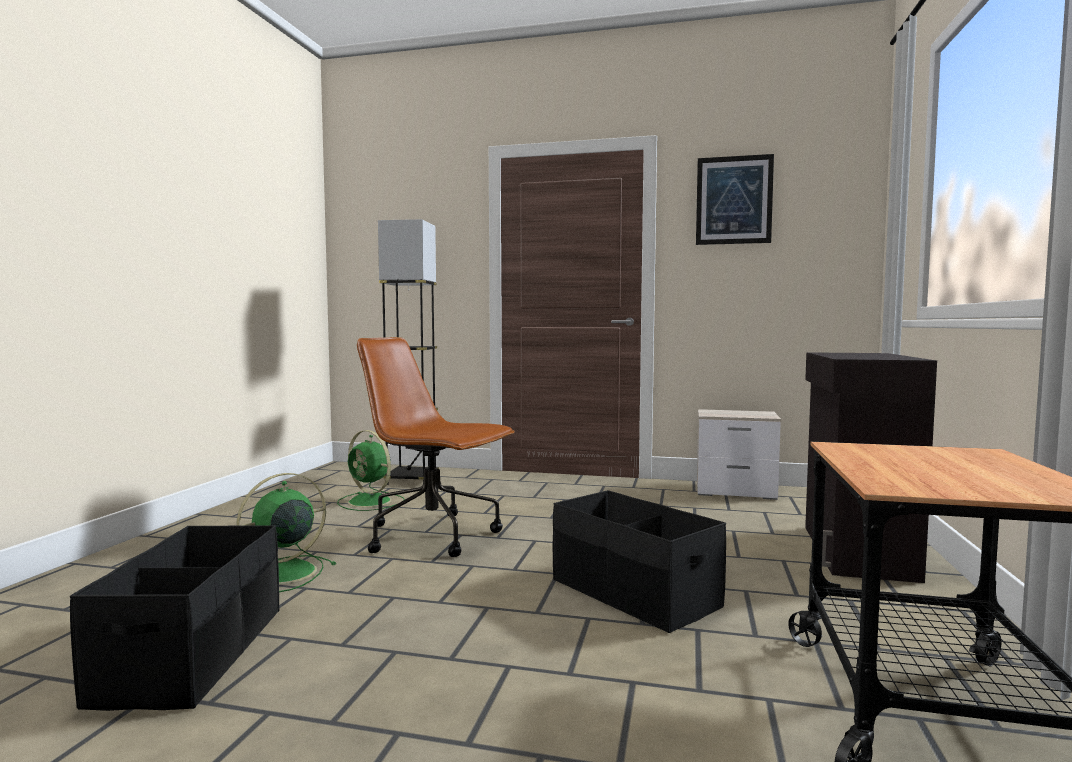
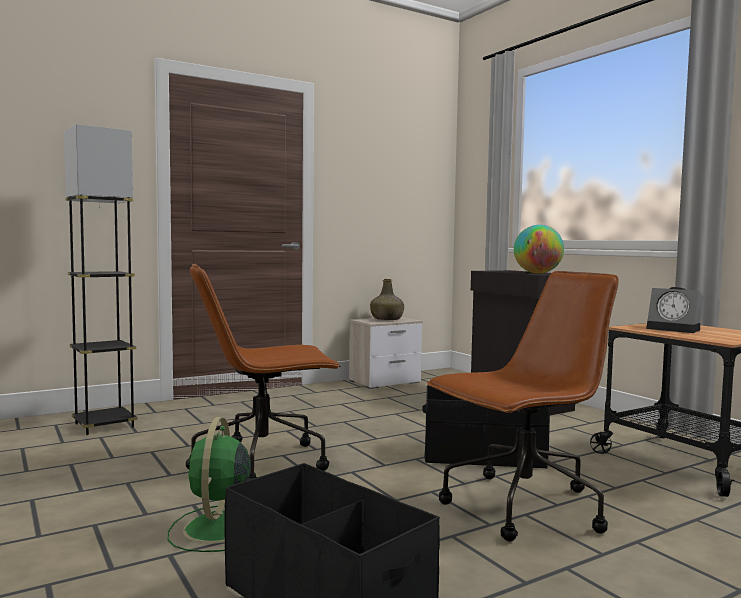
camera: 45 degrees left, 0 degrees up
(371, 502) = (119, 453): green fan -> none
(522, 659) = (521, 508): none -> brown office chair
(733, 200) = (369, 149): picture -> none
(742, 413) = (387, 319): none -> green bottle
(866, 357) = (537, 273): none -> globe
(917, 459) = (675, 329): none -> alarm clock

